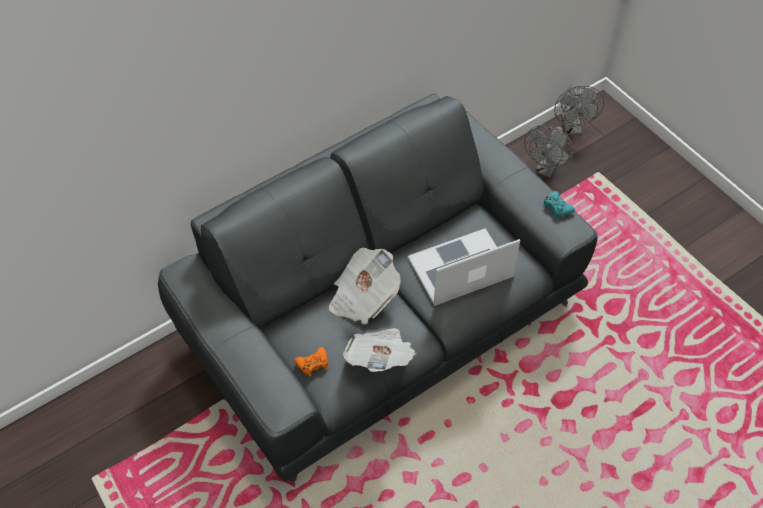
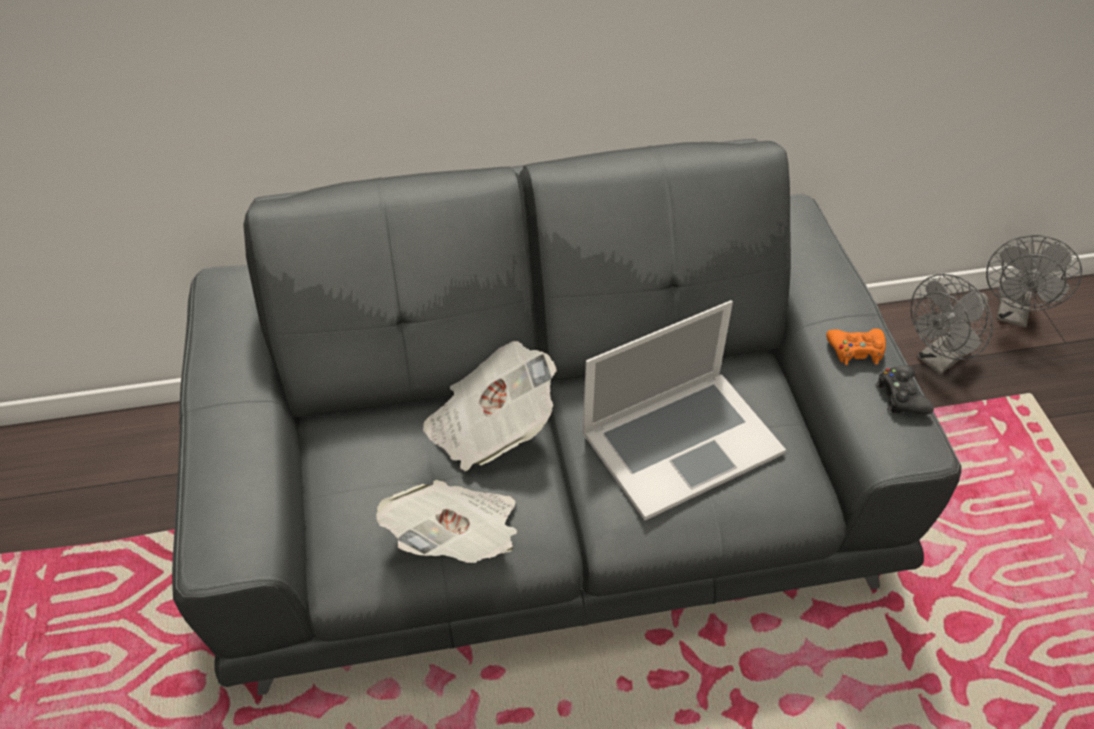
camera: 25 degrees right, 5 degrees down
(313, 364) = (343, 503): orange game controller -> orange game controller (856, 350)
(460, 268) = (681, 442): laptop -> laptop turned 150 degrees clockwise
(557, 207) = (901, 396): turquoise game controller -> black game controller

